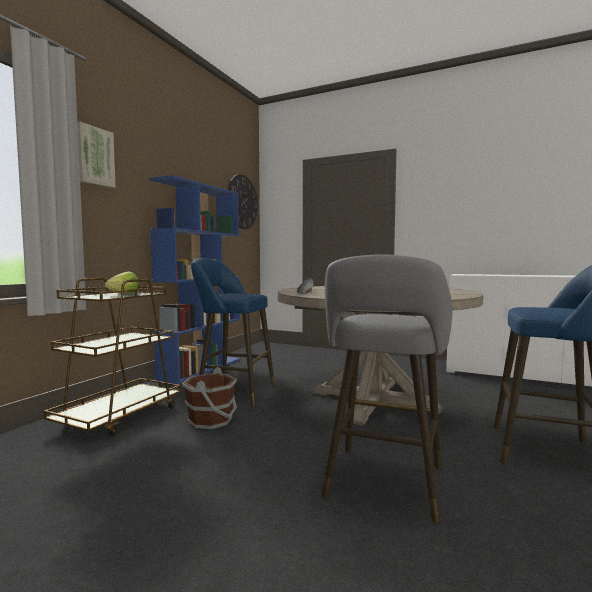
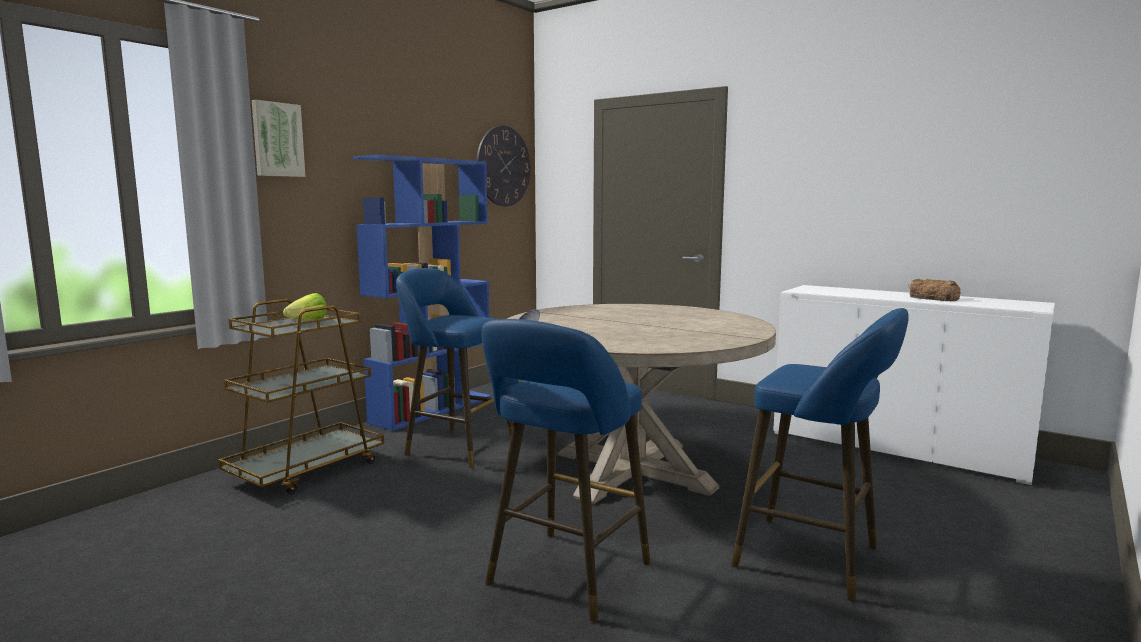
camera: 10 degrees right, 5 degrees up
(211, 420) = (411, 483): brown bucket -> none
(383, 485) = (564, 578): grey stool -> blue stool
(548, 275) = (933, 297): none -> bread

